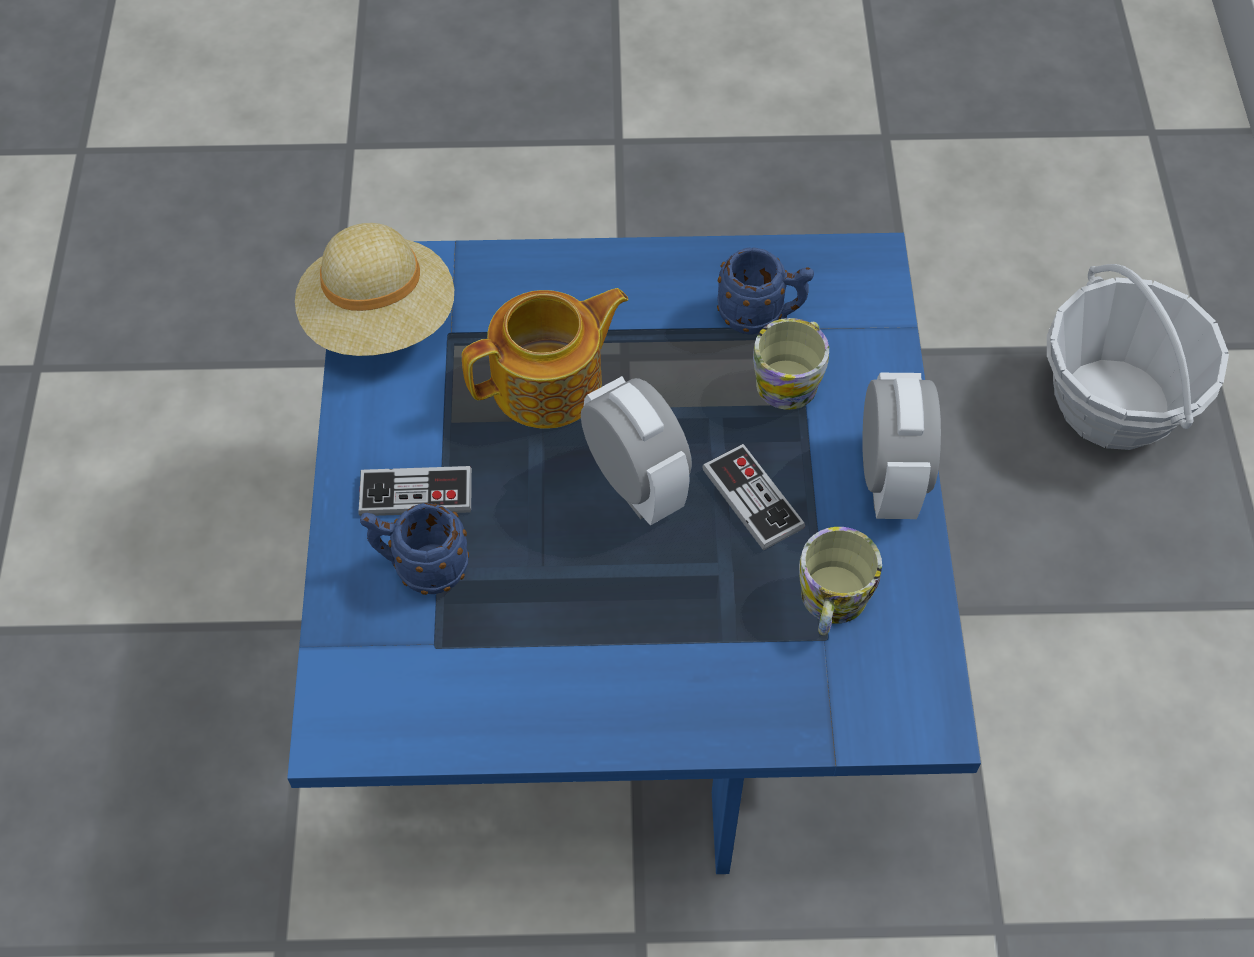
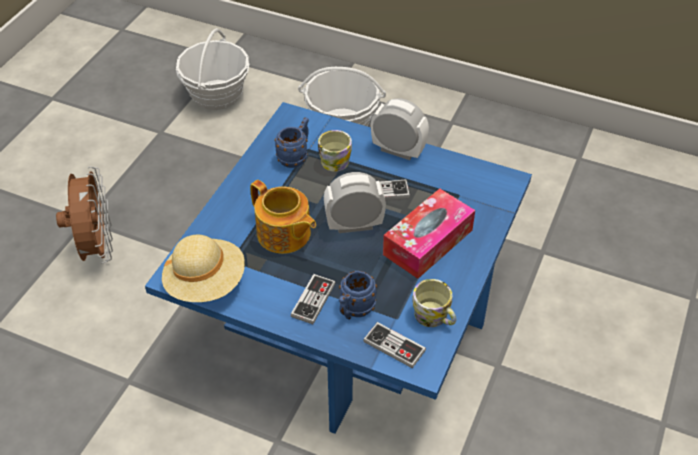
camera: 65 degrees left, 10 degrees down
(365, 666) = (394, 346): none -> game controller
(550, 384) = (284, 234): teapot -> teapot turned 135 degrees clockwise
(569, 187) = (97, 248): none -> brown fan
(658, 628) = (428, 242): none -> tissue box
(831, 604) = (444, 187): mug -> mug (434, 317)
(1041, 169) = (216, 95): none -> basket

